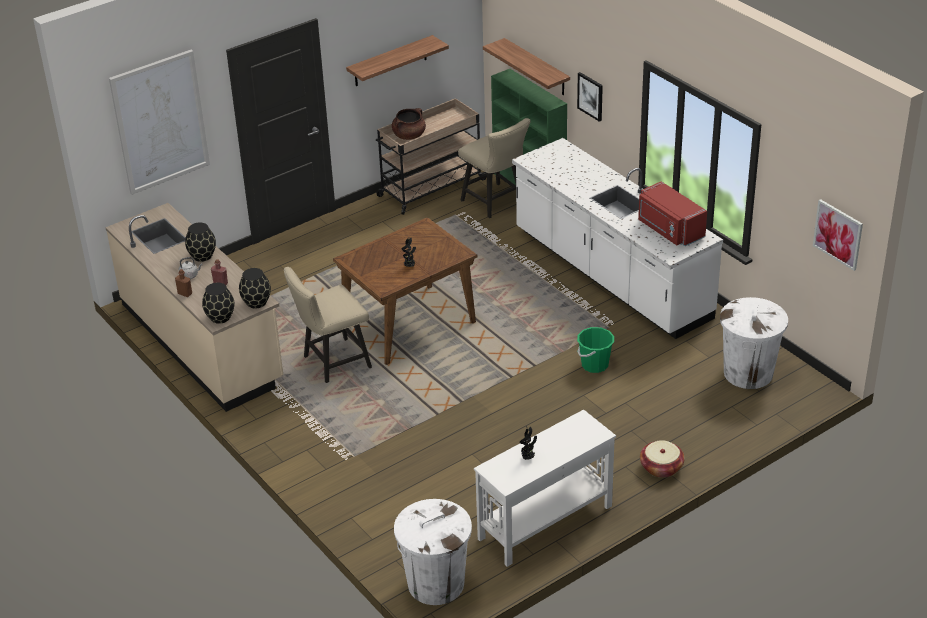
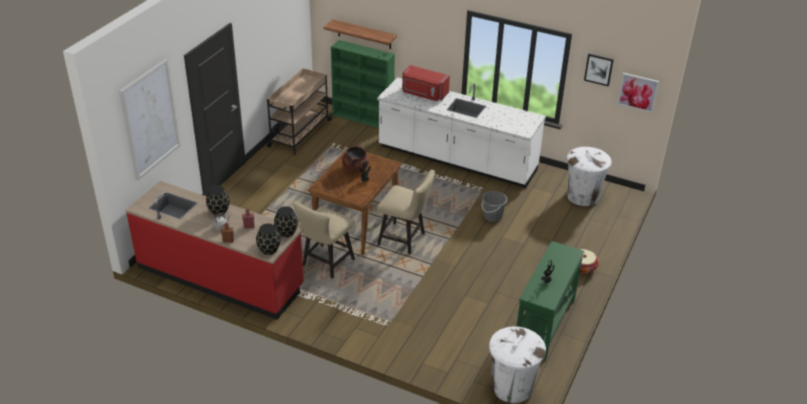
camera: 30 degrees left, 0 degrees up
(202, 342) = (220, 277): beige counter -> red counter
(390, 61) = (268, 48): shelf -> none
(409, 135) = (288, 98): brown cooking pot -> brown cooking pot (355, 168)
(495, 203) = (349, 133): beige chair -> beige chair (405, 240)
(544, 522) = (544, 324): white console table -> green console table
(590, 96) = (416, 44): picture -> picture (598, 69)
(594, 365) = (492, 216): green bucket -> grey bucket
(669, 229) = (510, 117): red microwave -> red microwave (424, 94)

